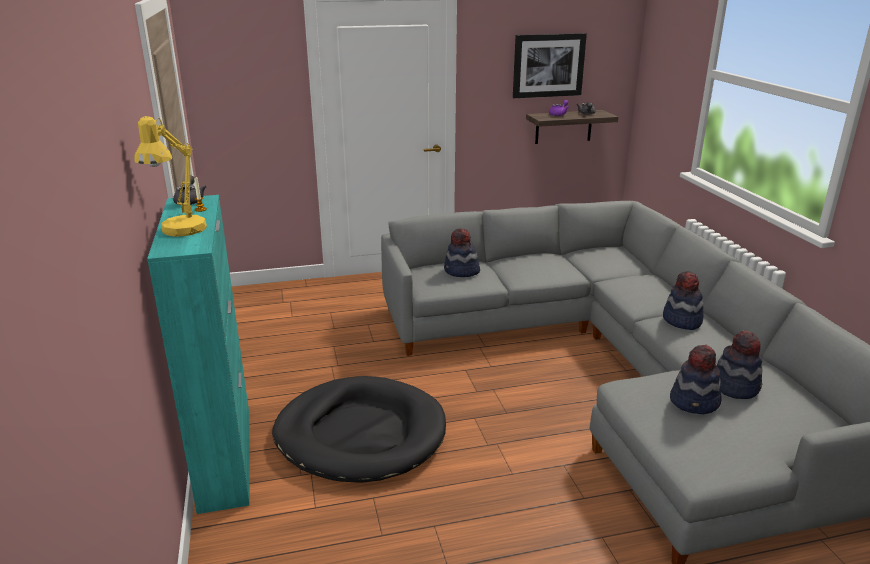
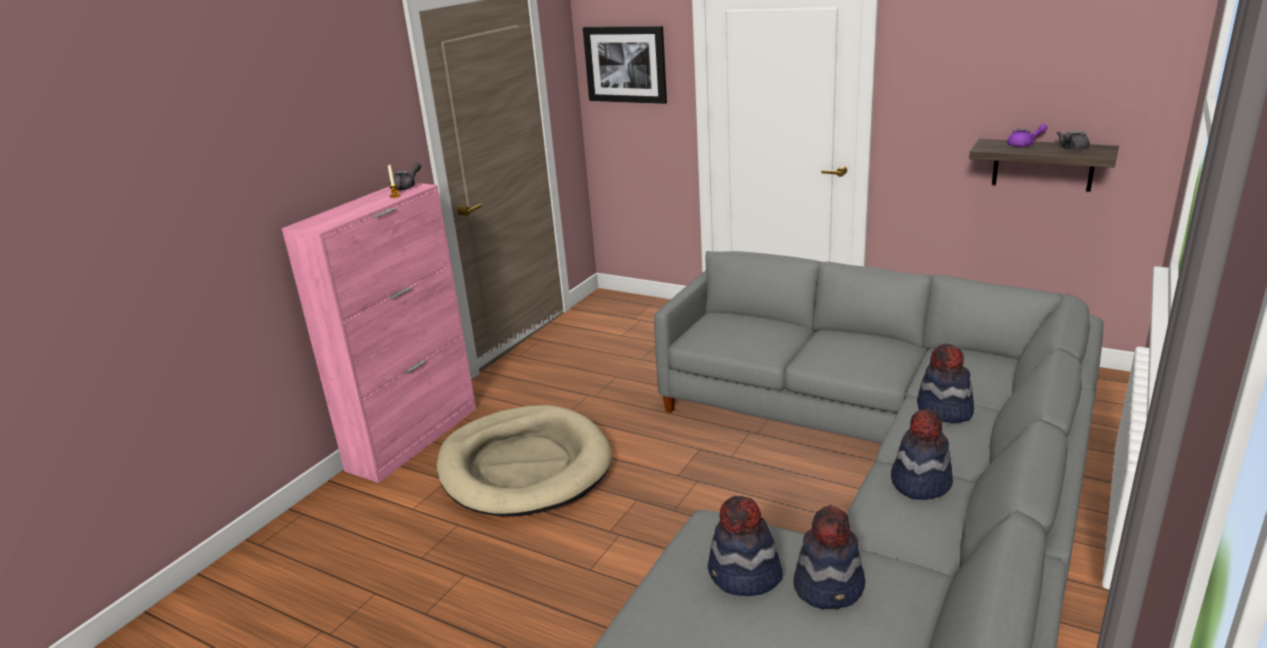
camera: 45 degrees right, 0 degrees up
(179, 232) = (341, 212): yellow table lamp -> none
(226, 457) = (414, 438): turquoise cabinet -> pink cabinet
(360, 434) = (524, 466): black dog bed -> beige dog bed
(461, 271) = (754, 331): hat -> hat (944, 410)
(548, 65) = (1019, 69): picture -> picture (625, 64)

